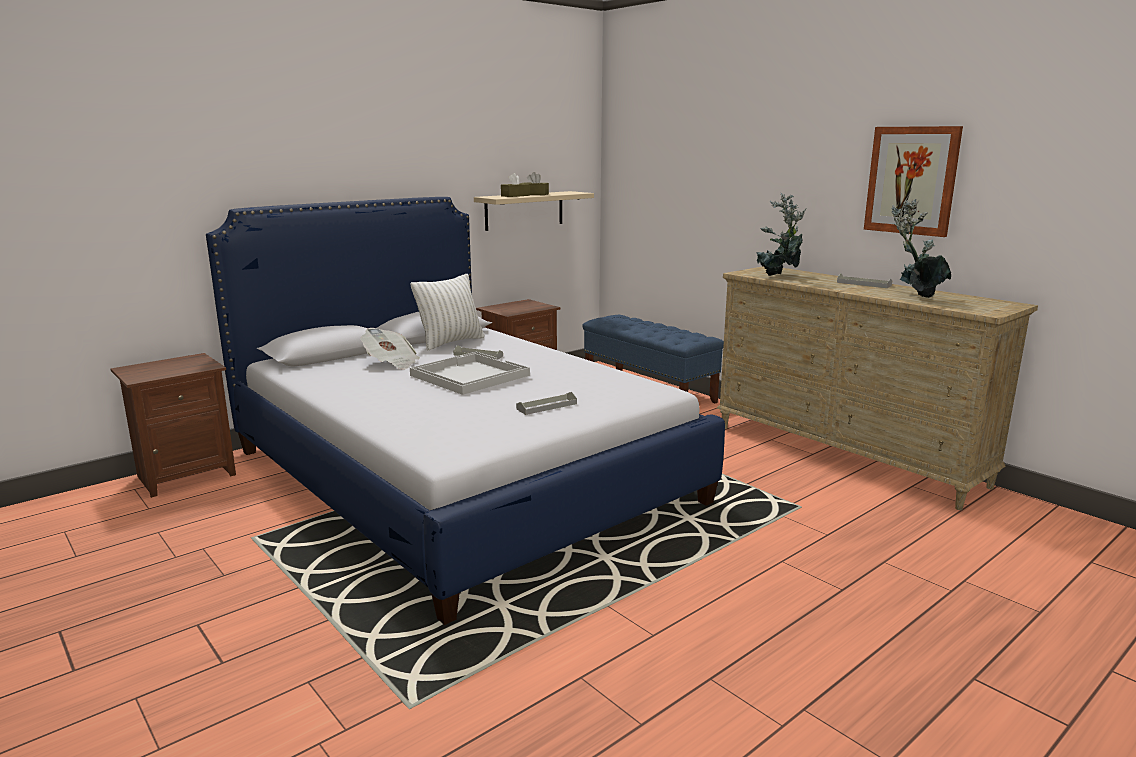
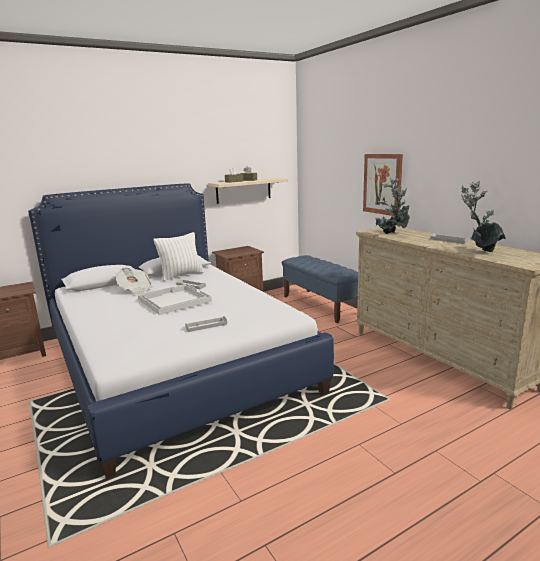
camera: 10 degrees right, 0 degrees up
(911, 180) = (483, 166): picture -> picture (382, 184)

